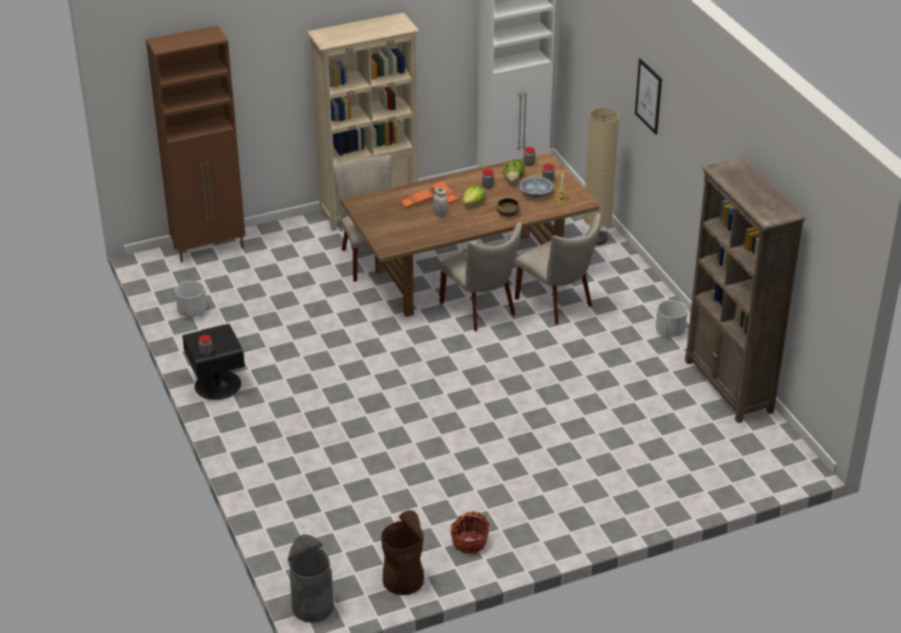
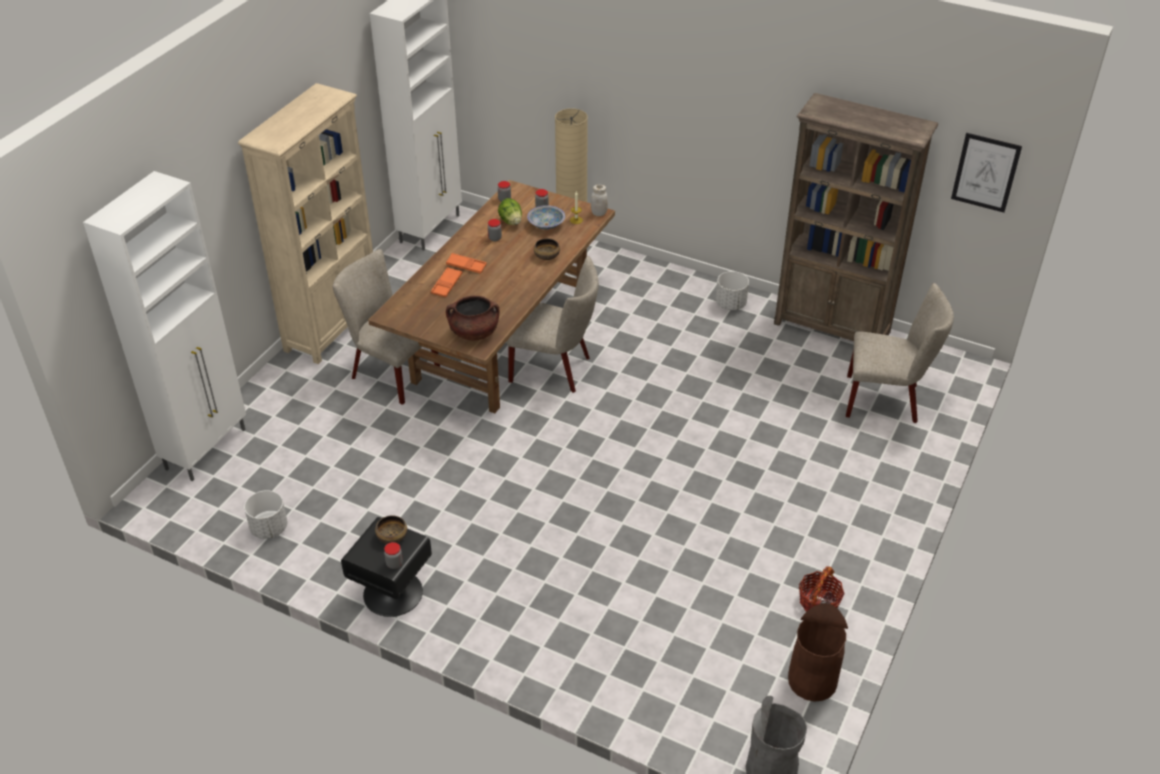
camera: 40 degrees left, 5 degrees up
(210, 248) = (207, 448): brown cabinet -> white cabinet
(223, 337) = (392, 536): none -> bowl
(394, 238) = (474, 333): none -> brown cooking pot
(440, 214) = (486, 287): white jar -> white jar (599, 213)
(473, 203) = (503, 261): lettuce -> none
(558, 303) = (612, 327): beige chair -> beige chair (887, 400)
(648, 96) = (622, 78): picture -> picture (985, 172)

